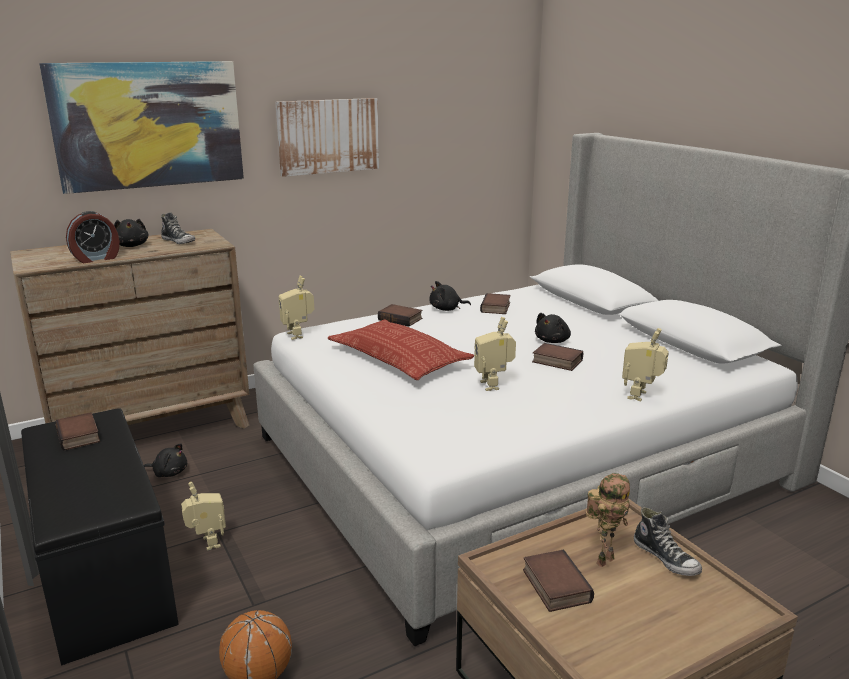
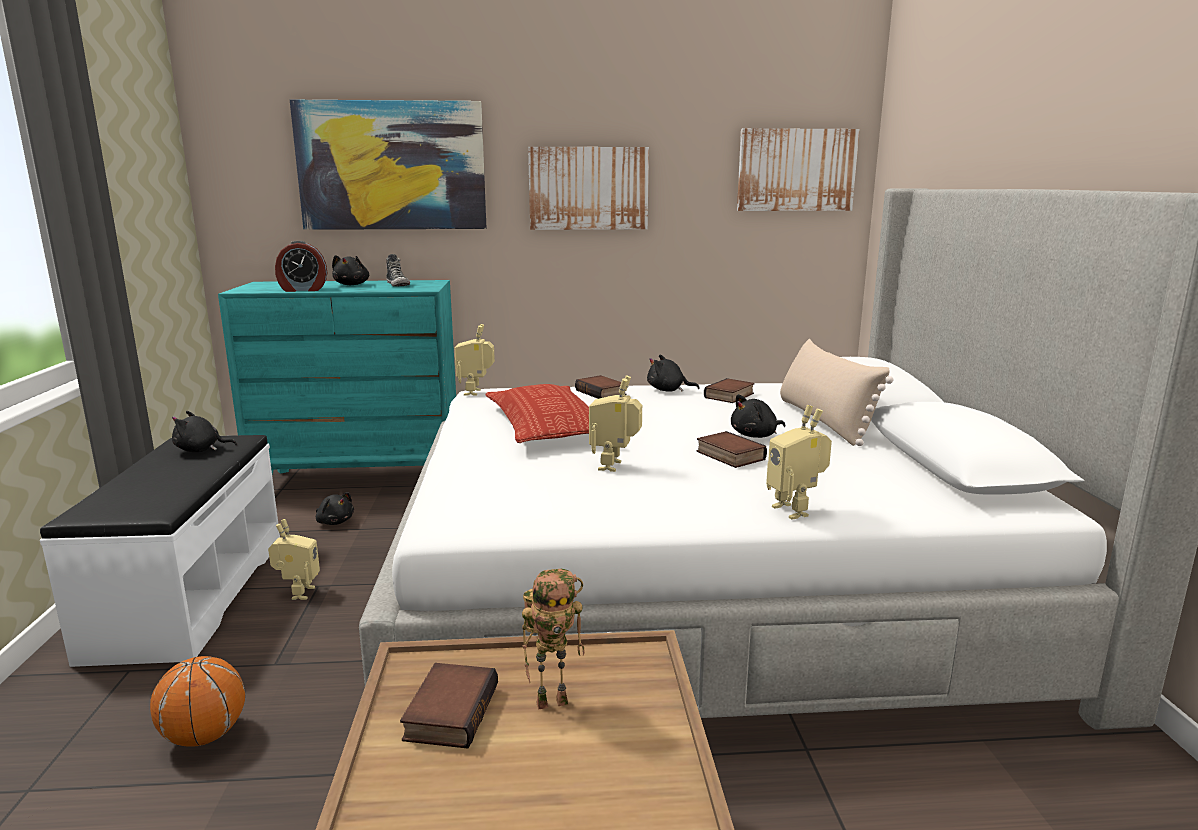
camera: 25 degrees right, 5 degrees down
(80, 436) = (201, 450): book -> black plush toy
(102, 572) = (188, 595): black bench -> white bench
(152, 430) = (360, 482): brown dresser -> turquoise dresser
(484, 112) = (796, 170): none -> picture
(581, 320) = (824, 421): none -> beige pillow
(641, 396) = (795, 510): toy robot -> toy robot turned 75 degrees counterclockwise
(666, 558) = (641, 726): shoe -> none

